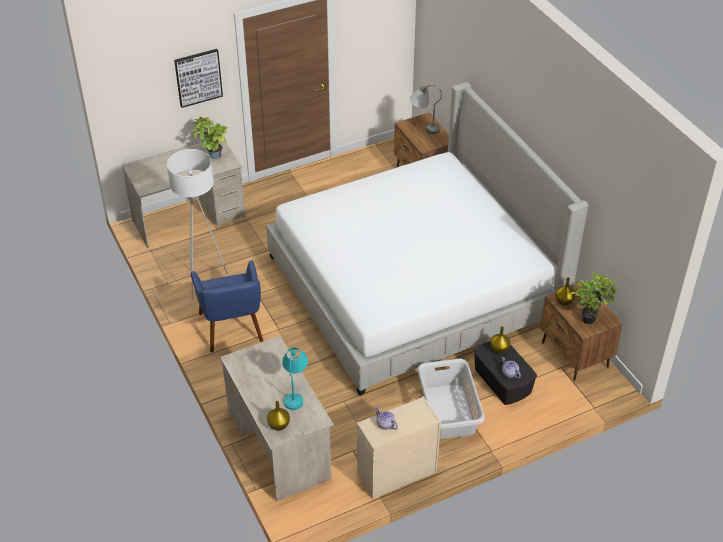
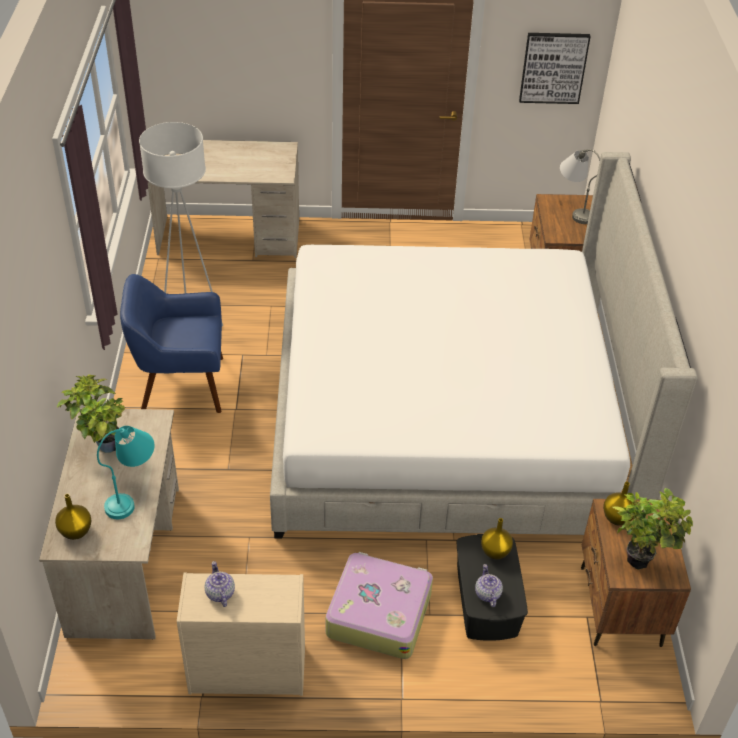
camera: 25 degrees right, 0 degrees up
(198, 77) = (272, 48): picture -> picture (553, 67)
(212, 156) = (267, 161): potted plant -> potted plant (102, 446)
(232, 328) = (181, 385): blue armchair -> blue armchair turned 75 degrees clockwise
(448, 412) = (378, 613): grey laundry basket -> suitcase

